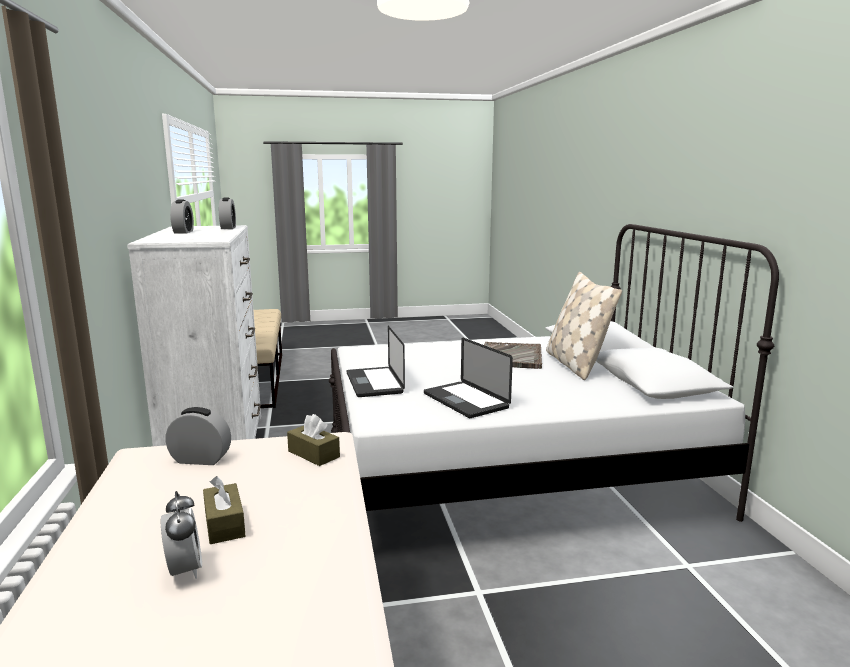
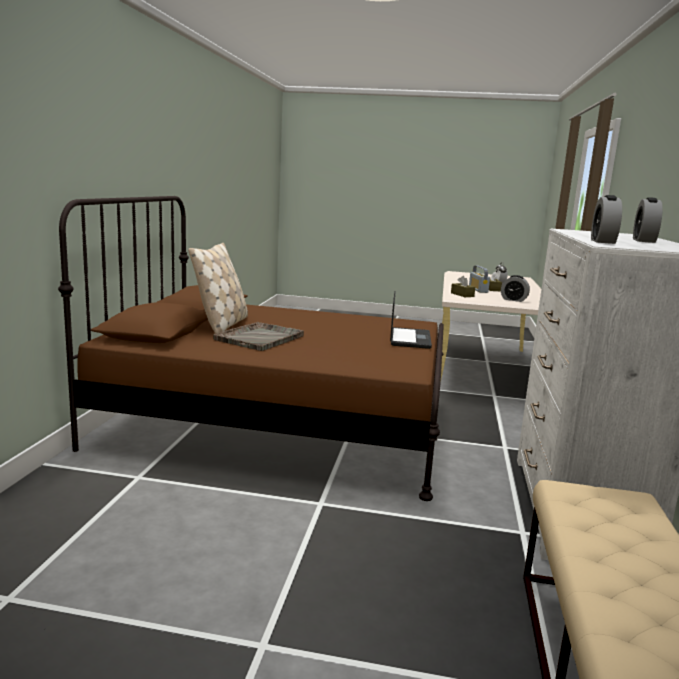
camera: 160 degrees left, 0 degrees up
(270, 500) = (478, 290): none -> radio
(465, 401) = (353, 321): laptop -> none
(509, 470) = (278, 422): white bed -> brown bed

